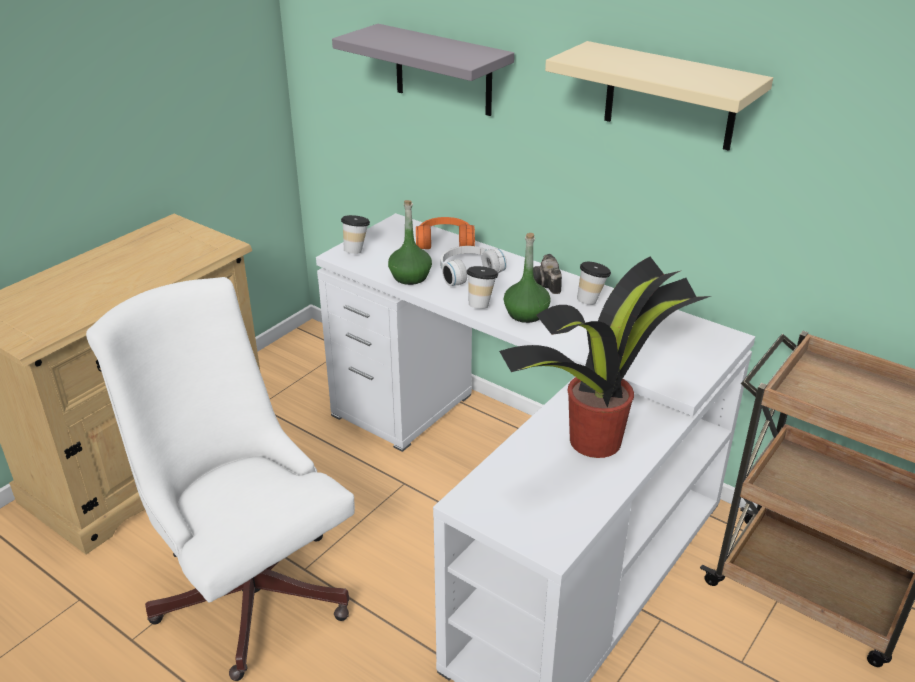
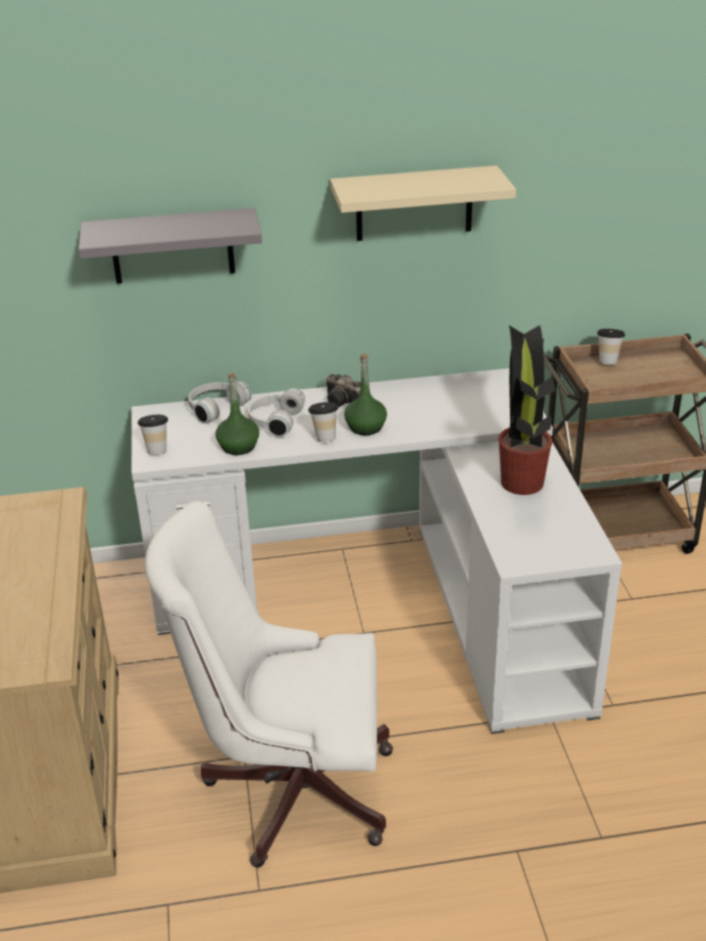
camera: 45 degrees left, 0 degrees up
(444, 241) = (215, 408): orange headphones -> white headphones
(591, 300) = (390, 395): cup -> cup (607, 361)

